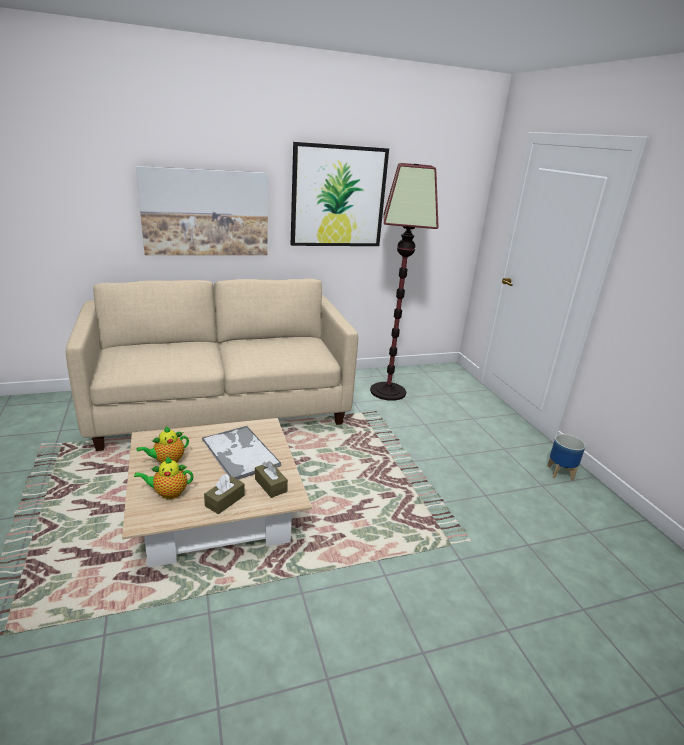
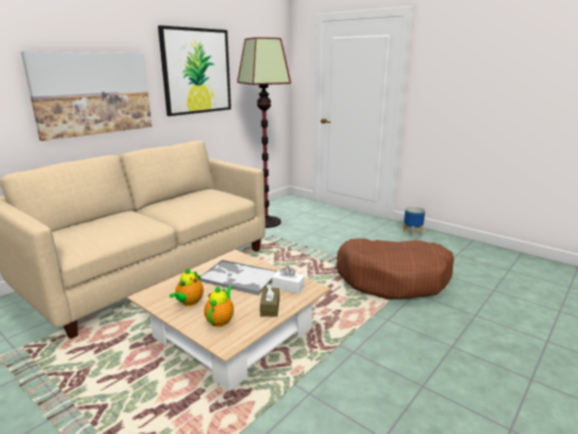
camera: 30 degrees left, 5 degrees down
(168, 493) = (221, 320): teapot -> teapot turned 150 degrees clockwise
(270, 485) = (288, 287): brown tissue box -> white tissue box
(455, 526) = (393, 279): none -> brown dog bed

